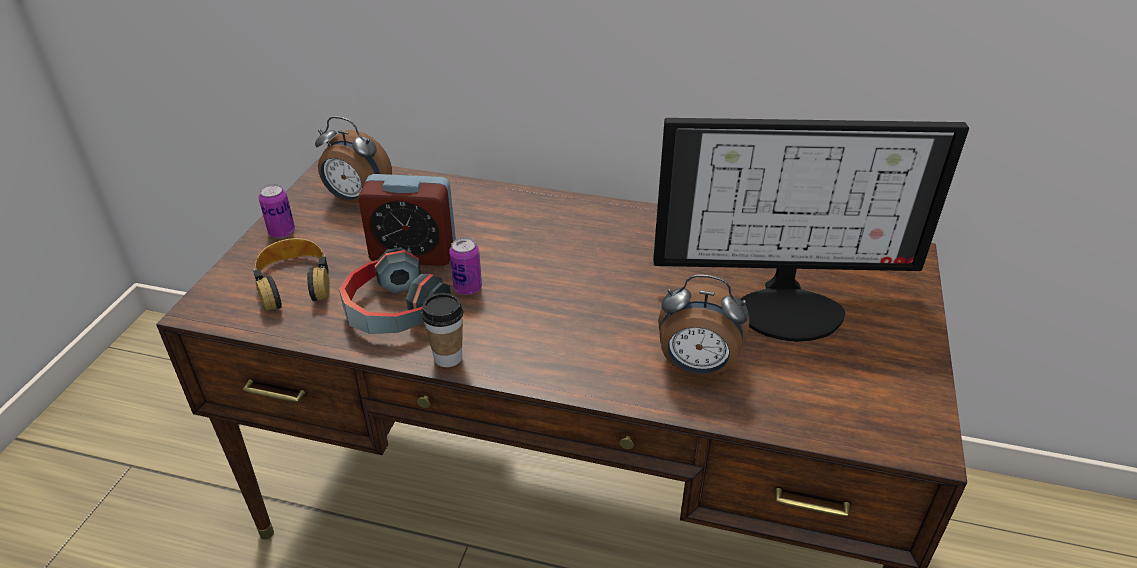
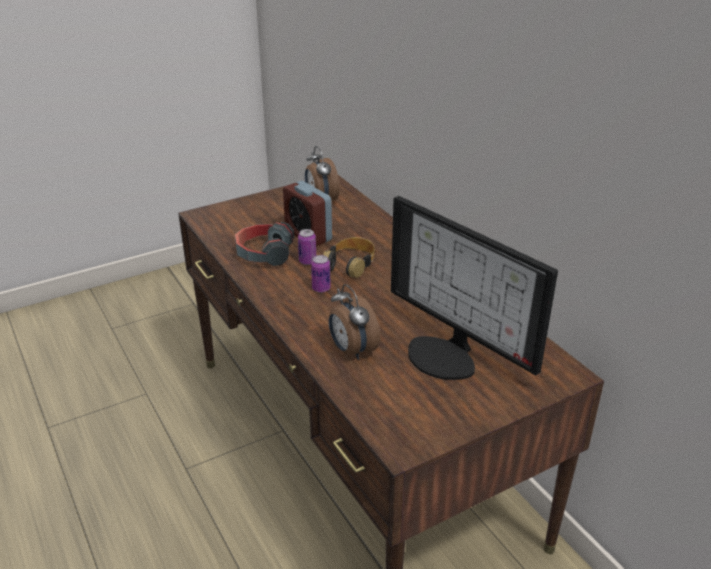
camera: 45 degrees right, 5 degrees down
(282, 232) = (270, 199): can -> can (321, 288)
(294, 283) = (244, 222): headphones -> headphones (350, 263)
(448, 357) = (256, 283): cup -> none

